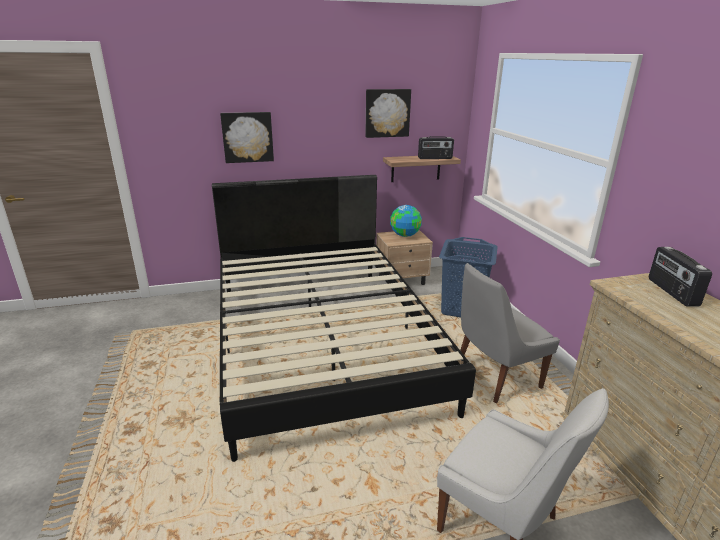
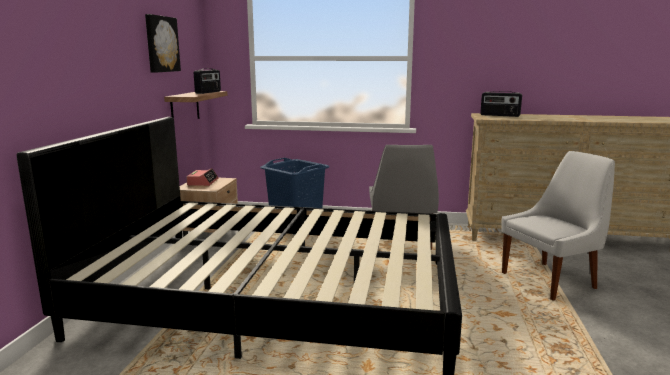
camera: 65 degrees left, 10 degrees down
(247, 137) = (46, 72): picture -> none
(405, 235) = (203, 182): globe -> alarm clock

